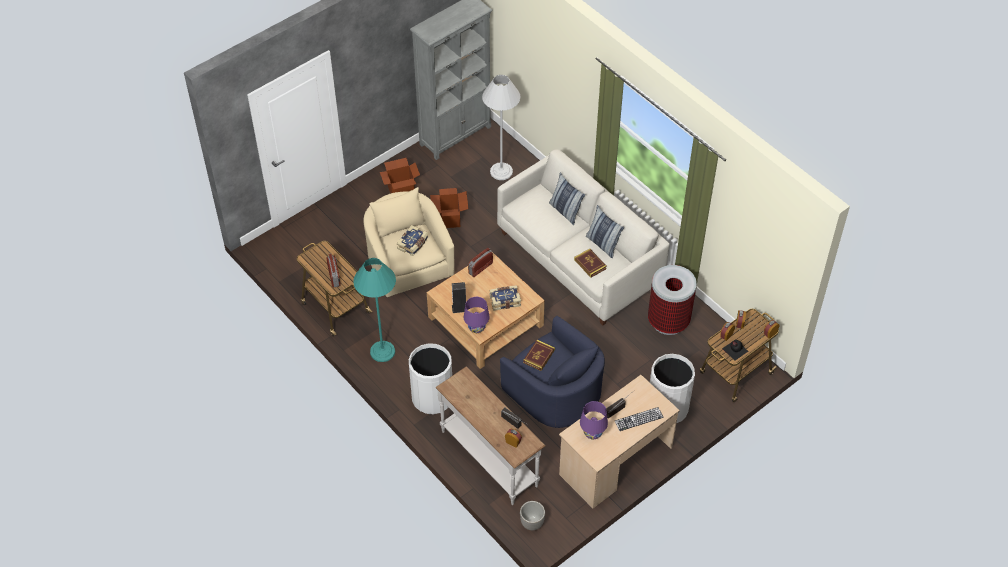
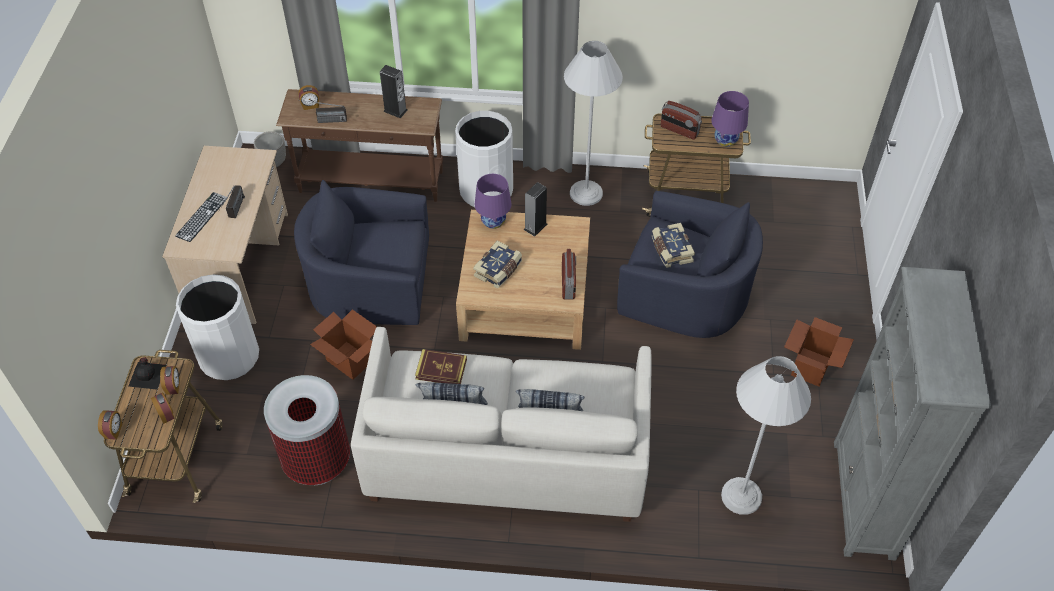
camera: 135 degrees right, 0 degrees up
(382, 351) = (586, 193): turquoise floor lamp -> white floor lamp
(408, 262) = (685, 293): beige armchair -> blue armchair
(450, 218) = (712, 378): cardboard box -> cardboard box (350, 360)
(470, 398) = (395, 110): none -> speaker
(490, 457) = (371, 183): white console table -> brown console table
(539, 356) = (394, 240): book -> none
(592, 433) = (241, 172): purple table lamp -> purple table lamp (725, 140)

